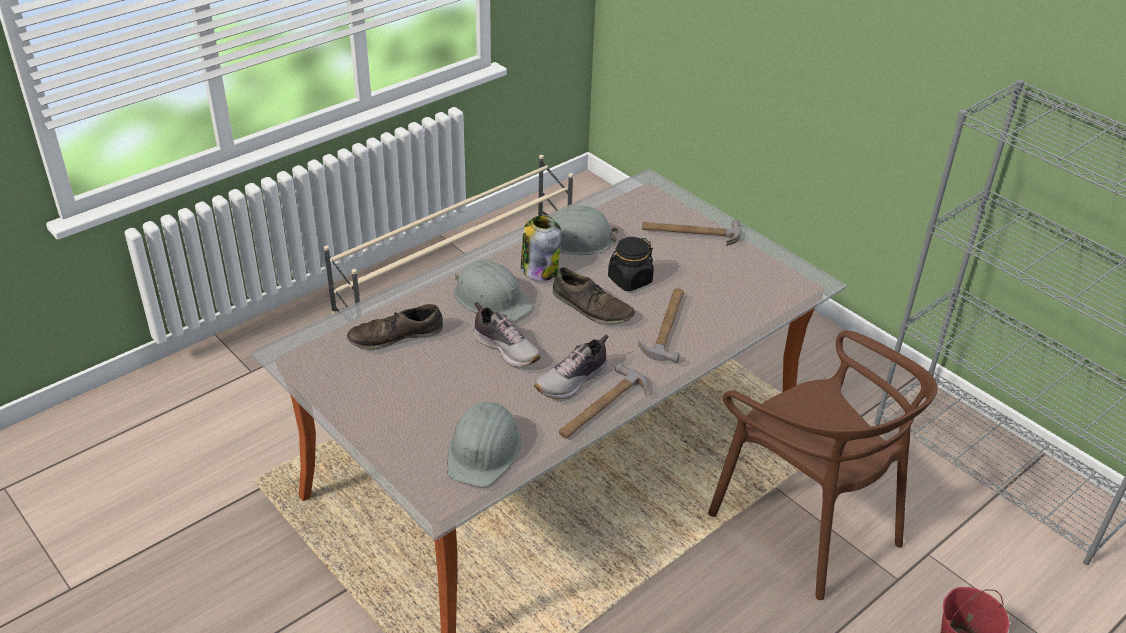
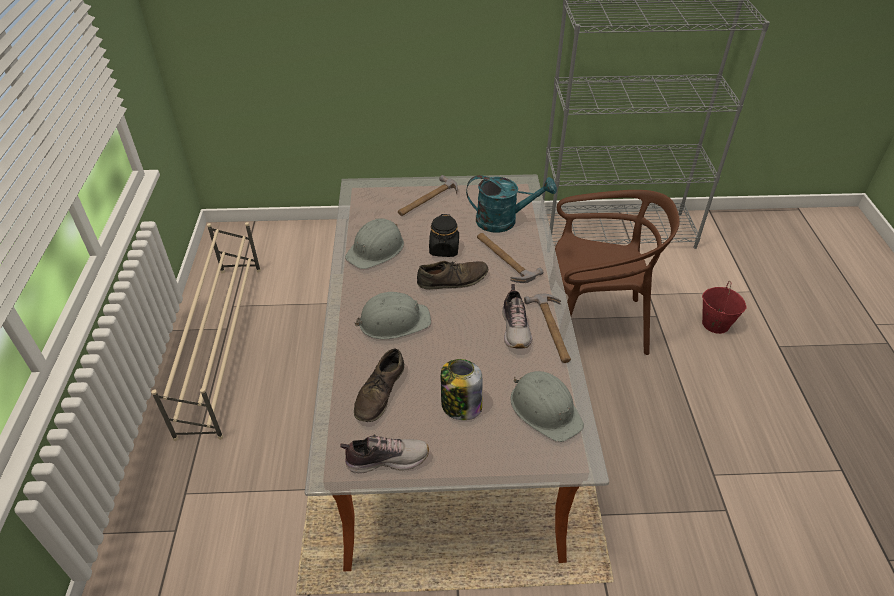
camera: 50 degrees left, 5 degrees up
(506, 348) = (453, 342): shoe -> shoe (386, 459)
(539, 269) = (388, 281): jar -> jar (460, 405)
(728, 298) = (504, 221): none -> turquoise watering can

